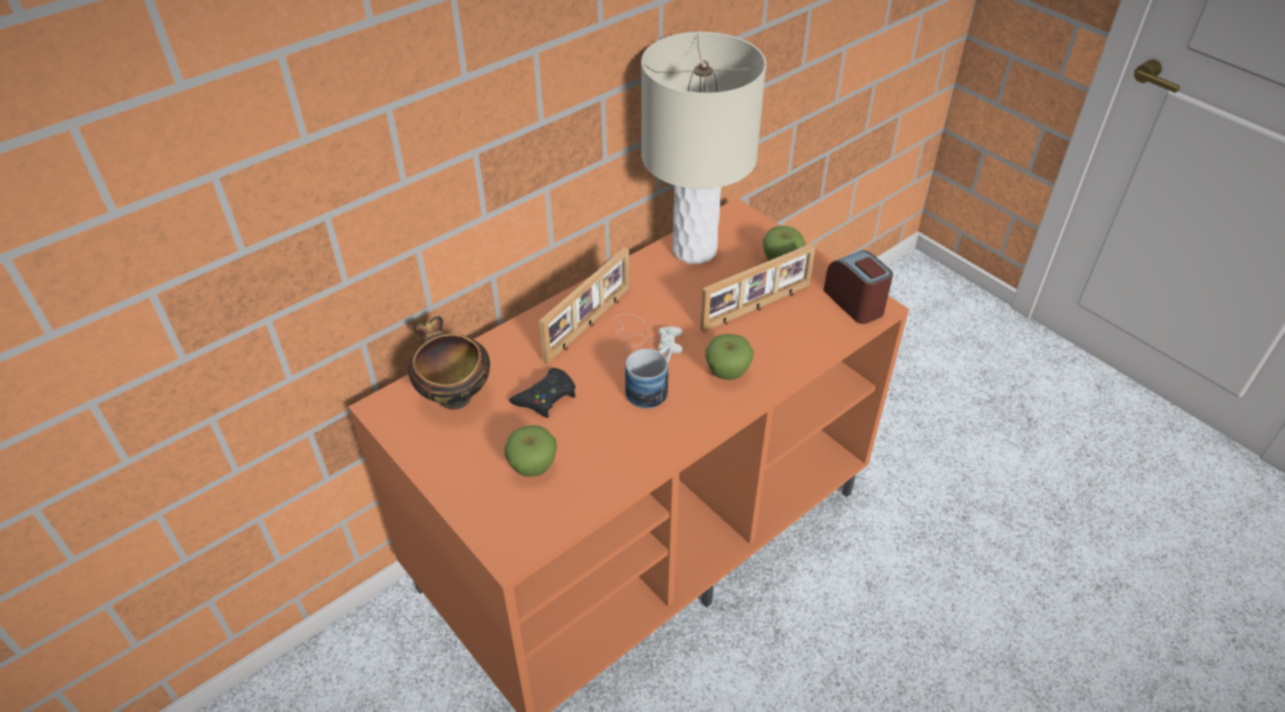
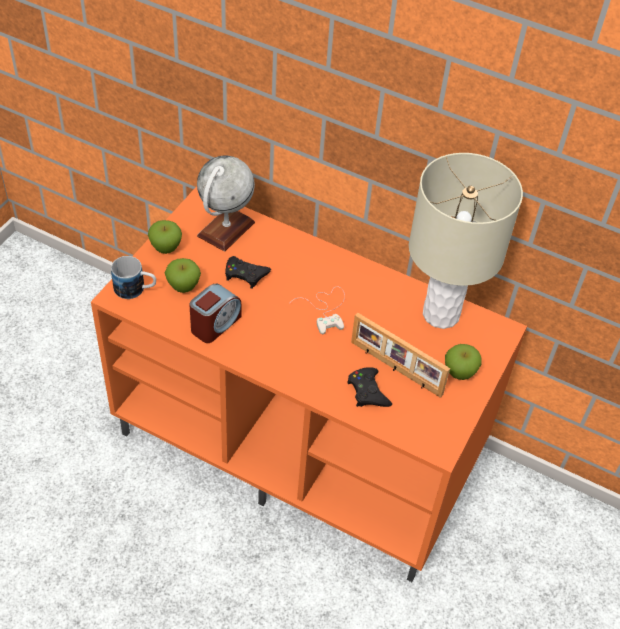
camera: 65 degrees right, 5 degrees up
(453, 395) = (226, 229): bowl -> globe
(589, 325) = (325, 276): picture frame -> none
(652, 388) = (280, 327): mug -> mug (136, 289)
(727, 373) = (315, 366): apple -> apple (166, 248)
(781, 339) = (368, 391): none -> black game controller
(855, 302) = (437, 432): alarm clock -> alarm clock (215, 324)

